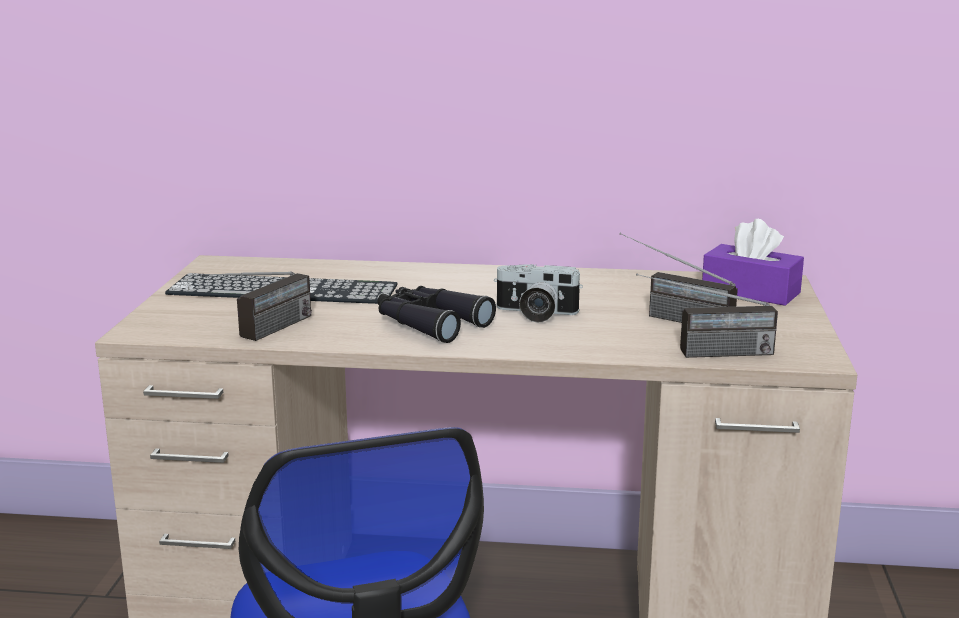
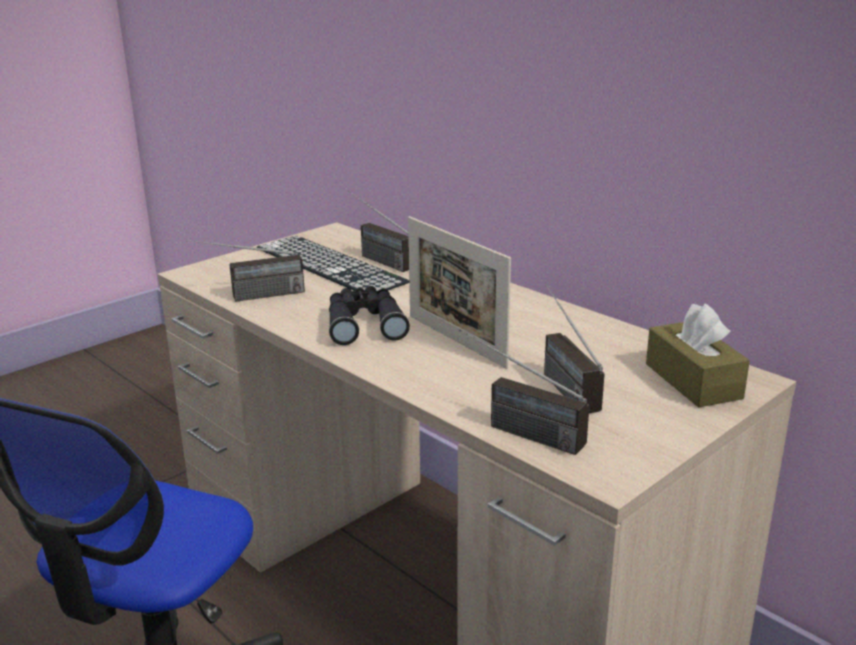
camera: 40 degrees right, 5 degrees up
(317, 274) = (375, 258): none -> radio
(535, 314) = (456, 341): camera -> picture frame
(750, 292) = (693, 381): purple tissue box -> brown tissue box

